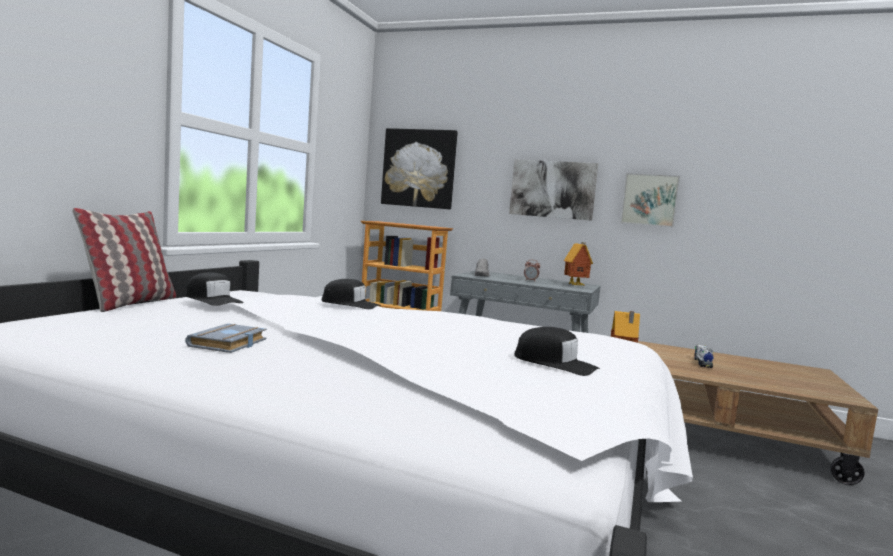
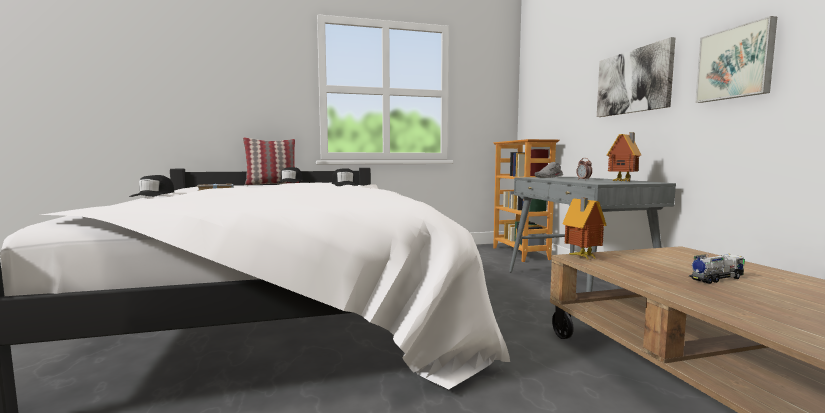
camera: 55 degrees right, 0 degrees up
(419, 168) = (543, 92): picture -> none
(555, 363) = (261, 201): black cap -> black cap (154, 194)

